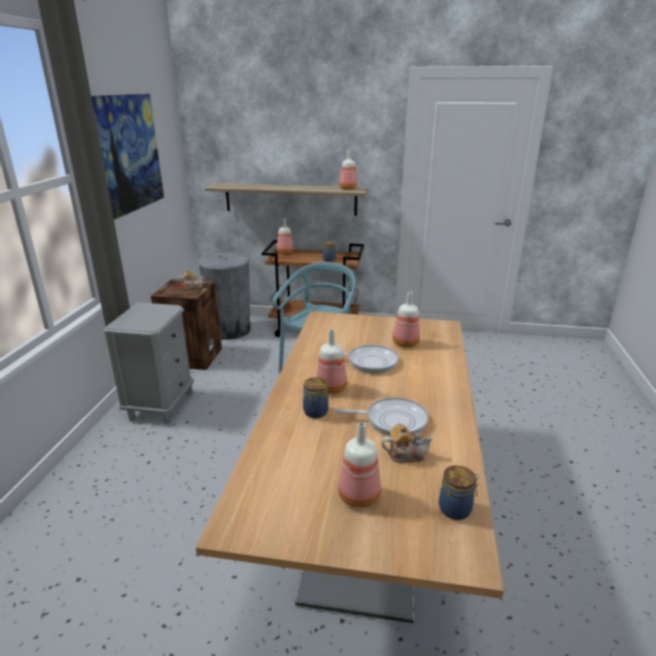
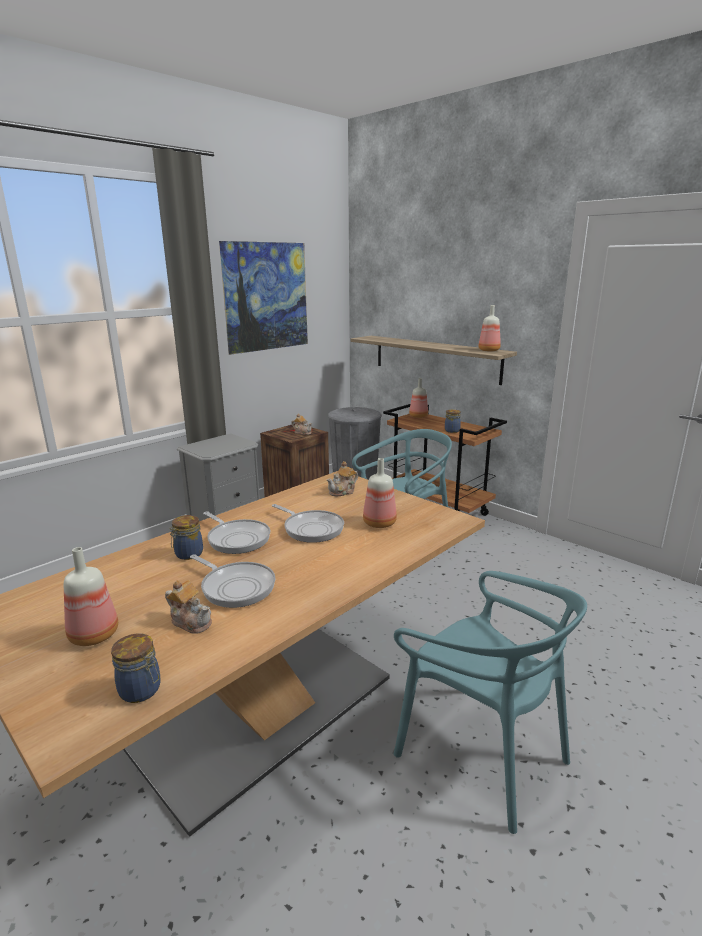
camera: 35 degrees right, 5 degrees down
(330, 387) = (237, 539): bottle -> frying pan
(343, 327) = (343, 491): none -> teapot
(508, 476) = (482, 753): none -> turquoise chair

